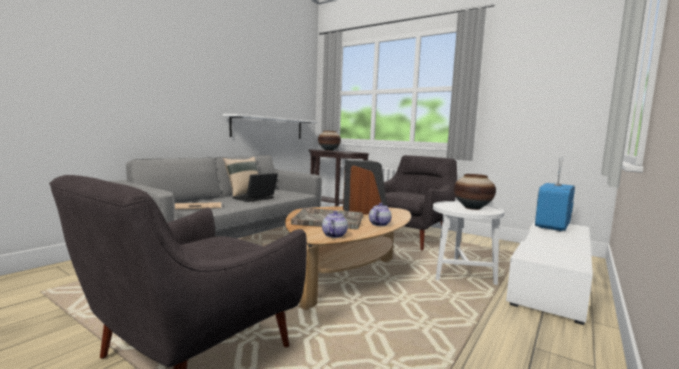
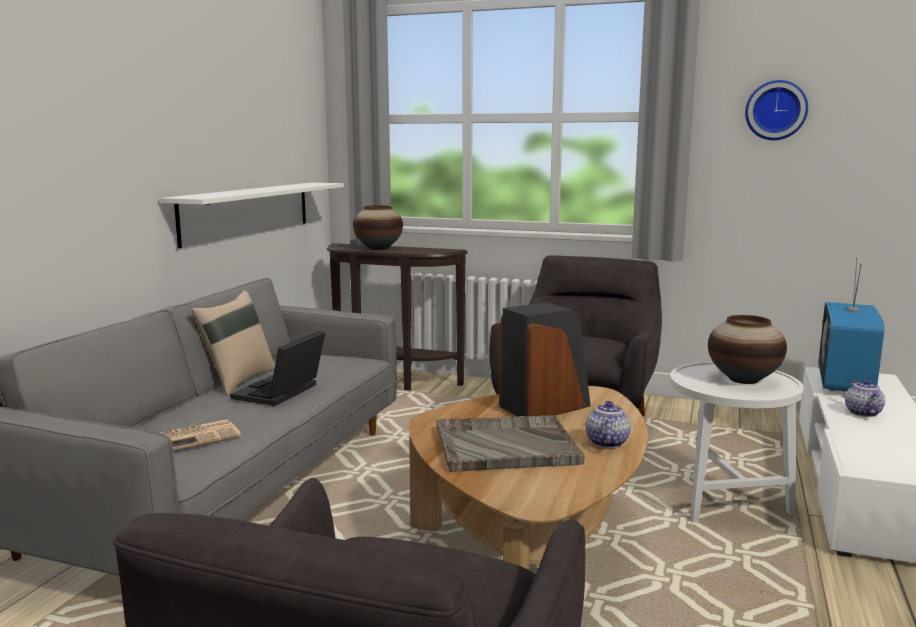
camera: 15 degrees left, 5 degrees up
(334, 235) = (559, 490): teapot -> teapot (862, 412)
(524, 82) = (775, 110): none -> wall clock

